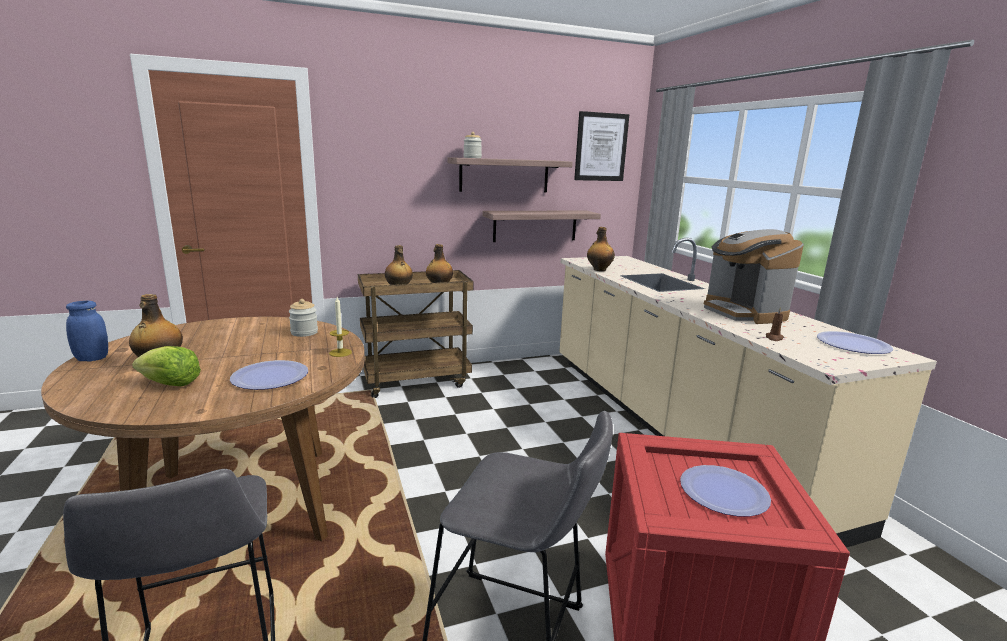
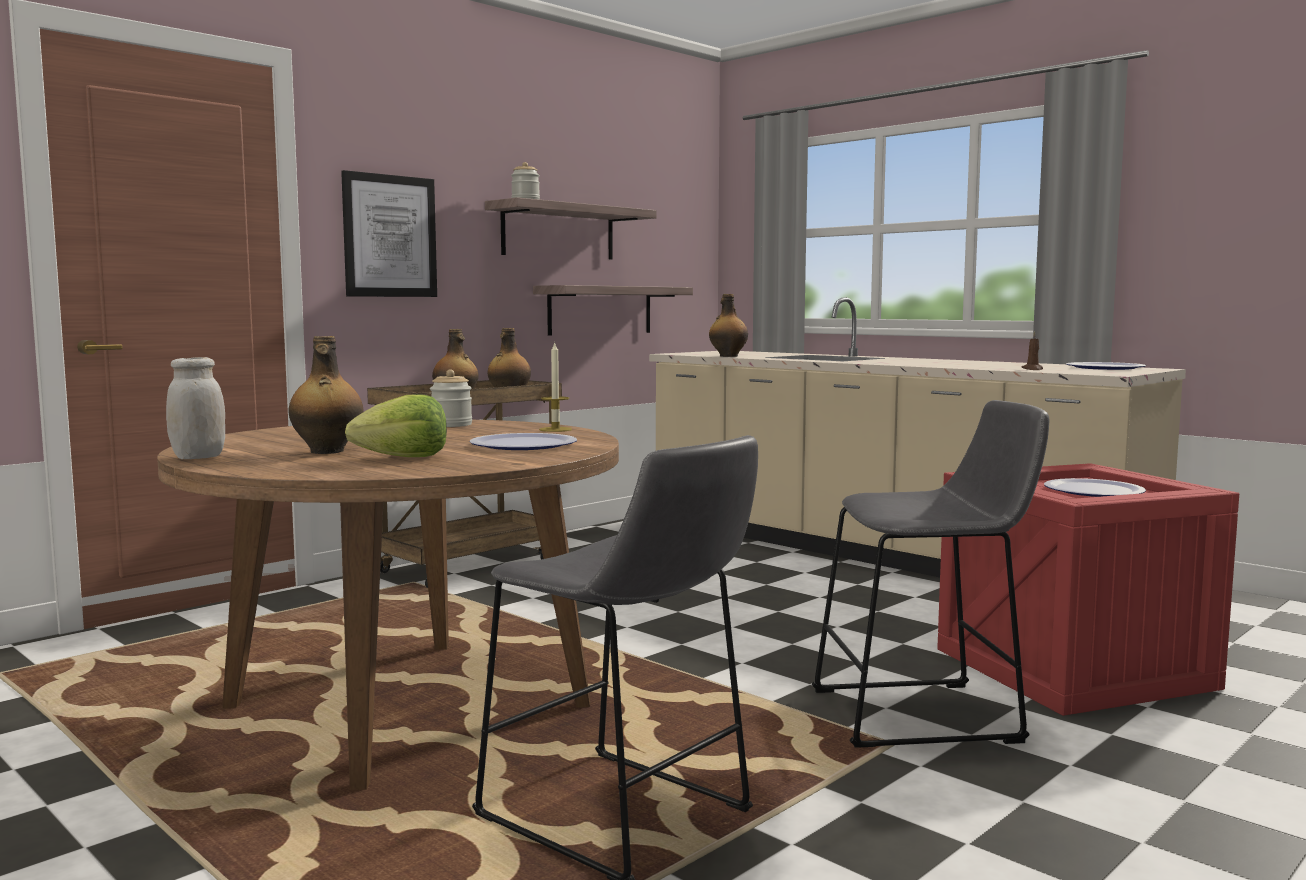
camera: 25 degrees left, 10 degrees down
(92, 358) = (198, 457): blue jar -> white jar
(601, 147) = (672, 196): picture -> picture (389, 236)
(743, 312) = (965, 363): coffee machine -> none

